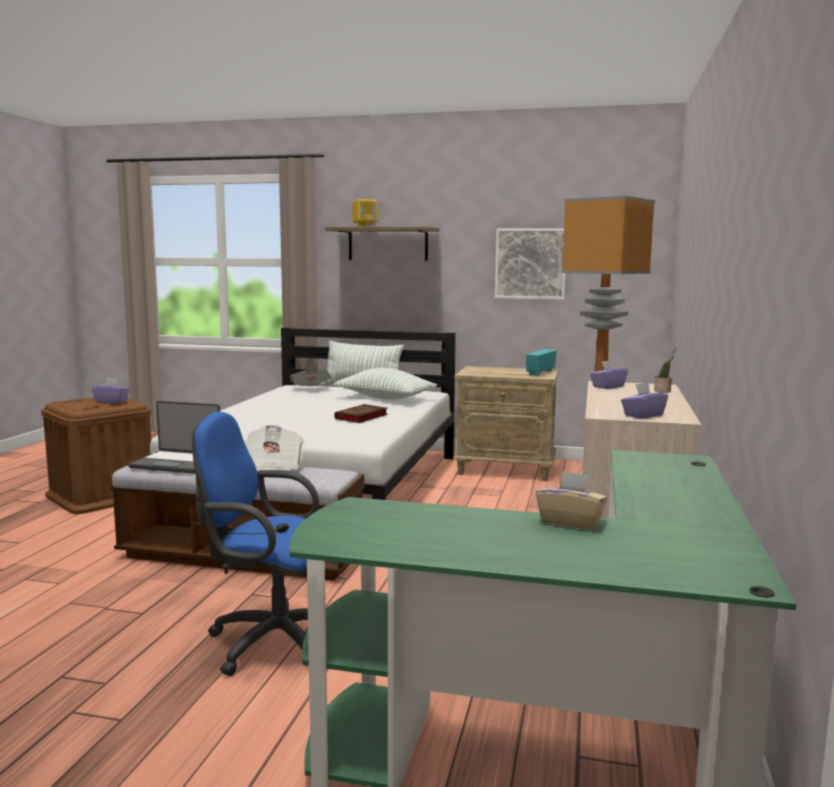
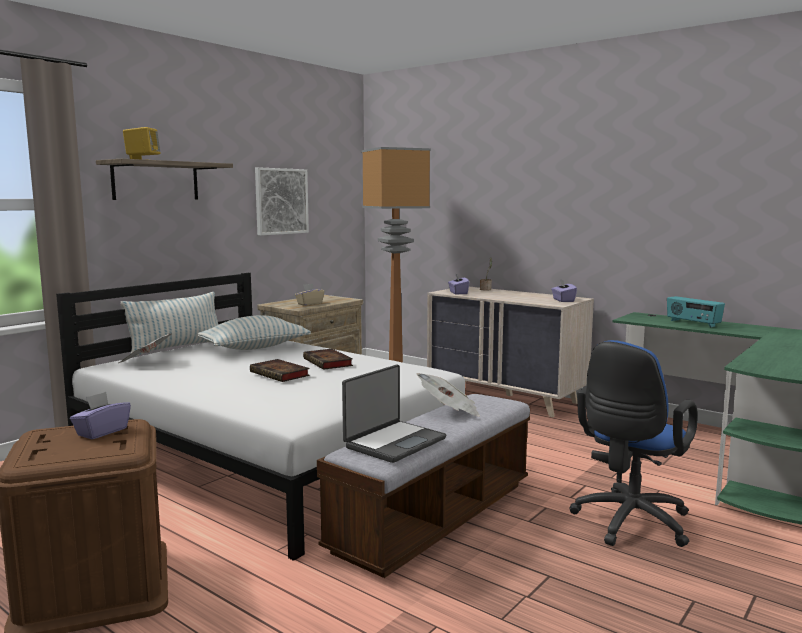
camera: 65 degrees left, 0 degrees up
(307, 413) = (281, 374): none -> book
(540, 373) = (331, 298): radio -> radio (692, 323)
(570, 522) = (771, 342): beige tissue box -> beige tissue box (309, 304)

